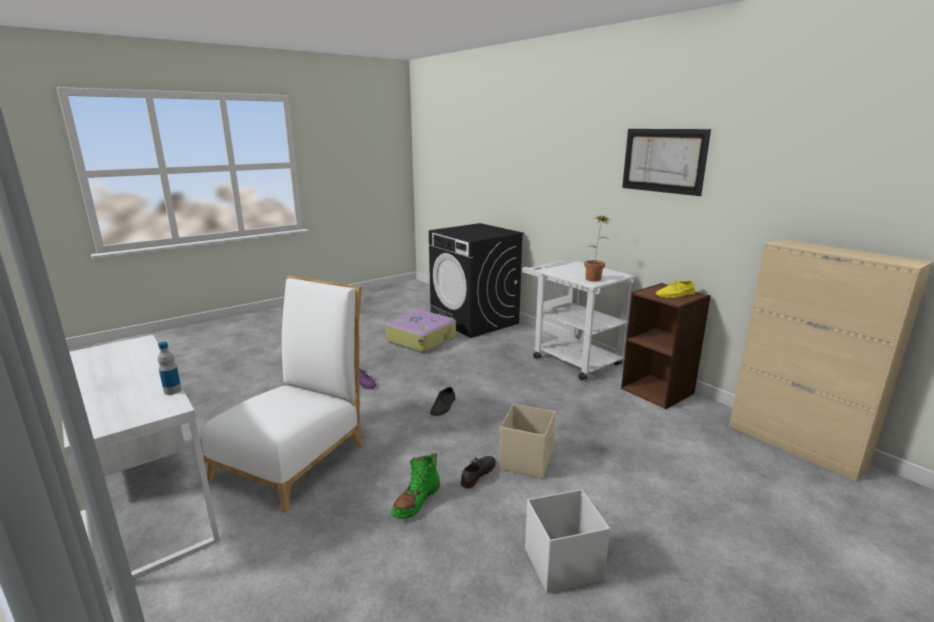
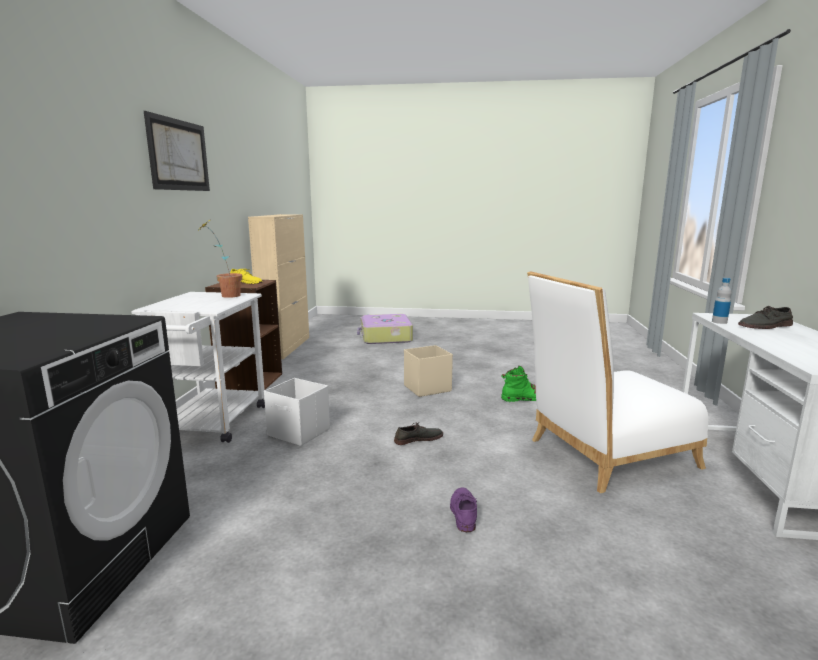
camera: 135 degrees left, 5 degrees down
(421, 339) = (243, 566): suitcase -> suitcase (385, 337)
(478, 473) = (468, 394): grey shoe -> grey shoe (765, 326)
(561, 564) = (482, 363): white storage box -> white storage box (299, 433)

